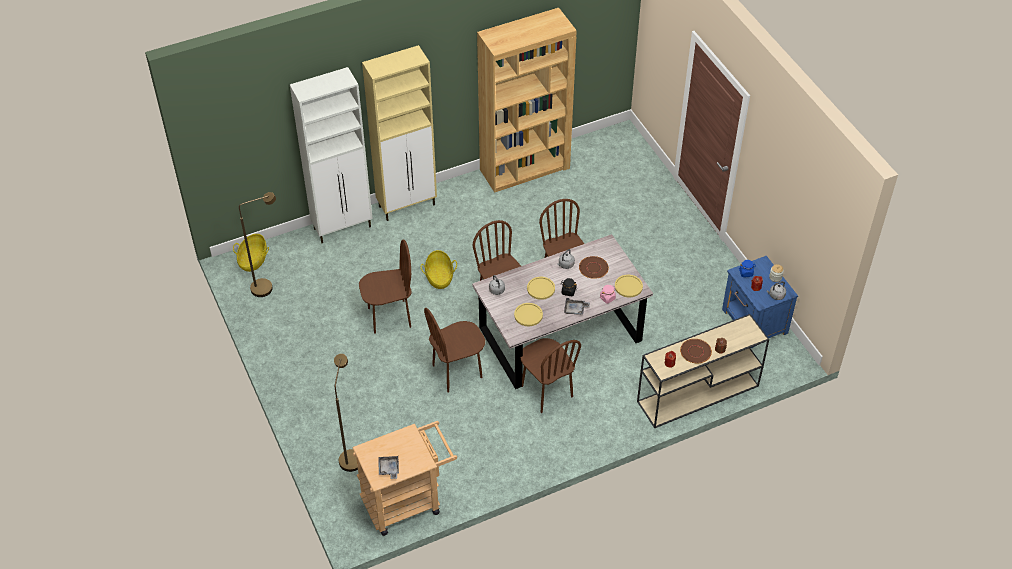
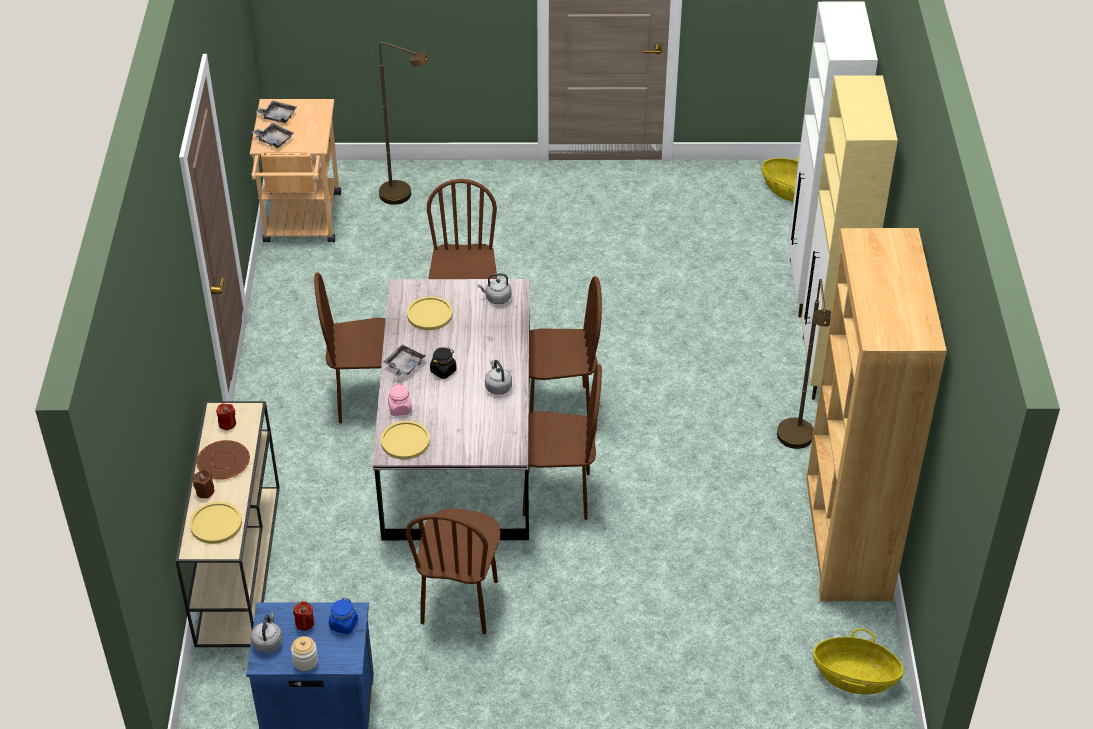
camera: 115 degrees right, 5 degrees down
(267, 286) = (733, 193): brown floor lamp -> brown floor lamp (797, 443)
(389, 317) = (606, 287): brown chair -> brown chair (460, 602)
(417, 458) = (274, 139): none -> grey tray
(439, 277) = (653, 358): basket -> basket (855, 677)
(541, 288) = (470, 344): yellow plate -> yellow plate (216, 524)
(593, 268) = (470, 415): brown plate -> none

